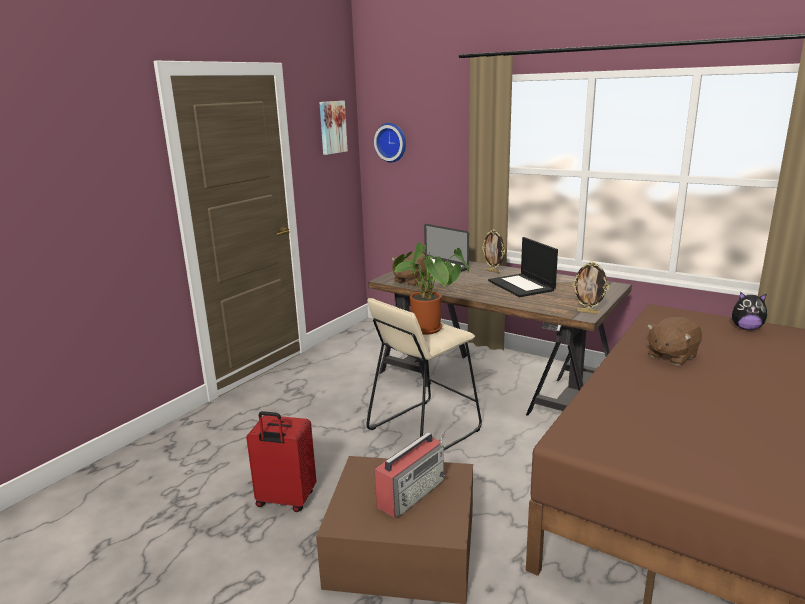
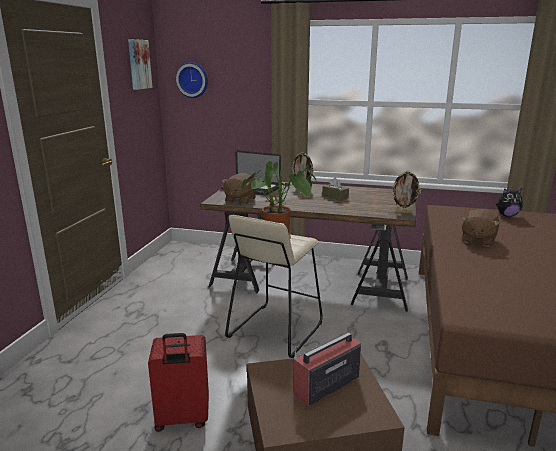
camera: 20 degrees left, 0 degrees up
(412, 492) = (325, 386): radio -> radio turned 150 degrees counterclockwise
(522, 286) = (335, 197): laptop -> brown tissue box

